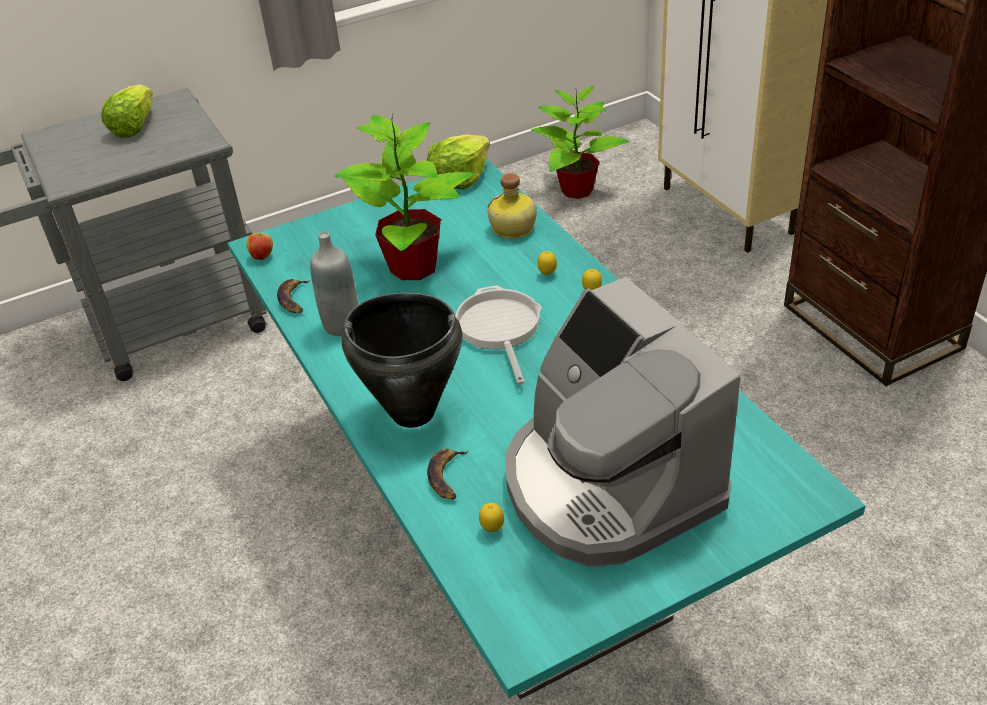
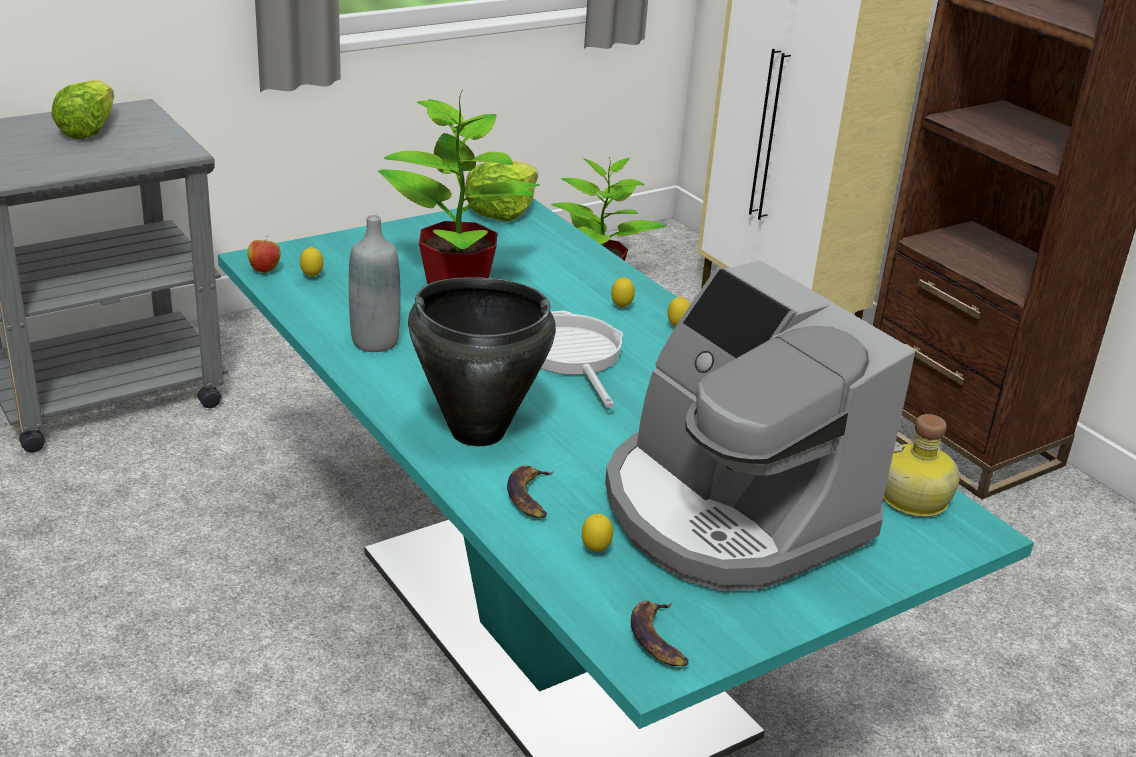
camera: 10 degrees left, 10 degrees down
(294, 299) = (311, 314): banana -> banana (659, 638)
(299, 261) = (312, 277): none -> lemon
(513, 229) = (573, 262): bottle -> bottle (914, 500)

